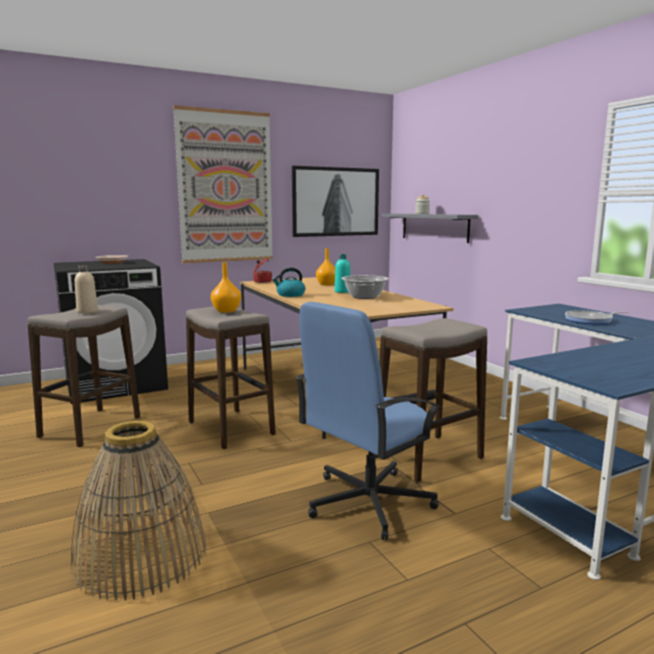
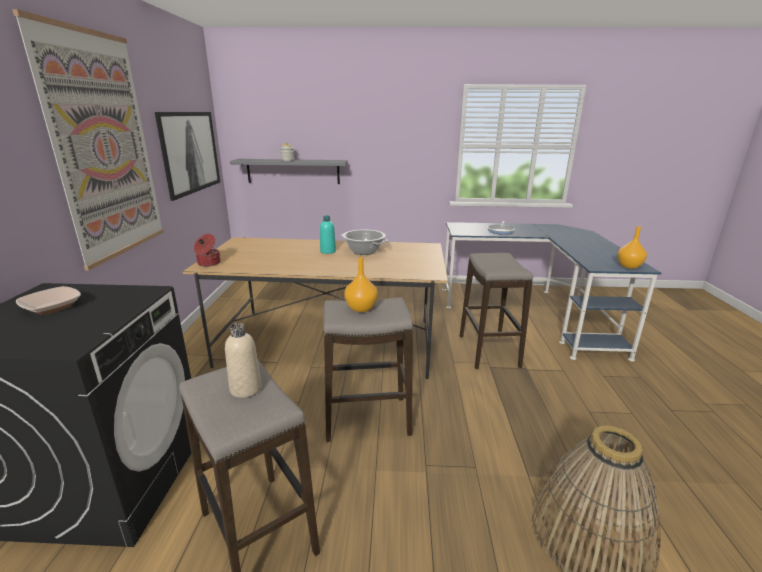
camera: 60 degrees left, 10 degrees up
(290, 295) = (313, 270): kettle -> none
(327, 284) = (279, 247): orange vase -> orange vase (628, 266)
(367, 502) = (539, 395): blue office chair -> none

